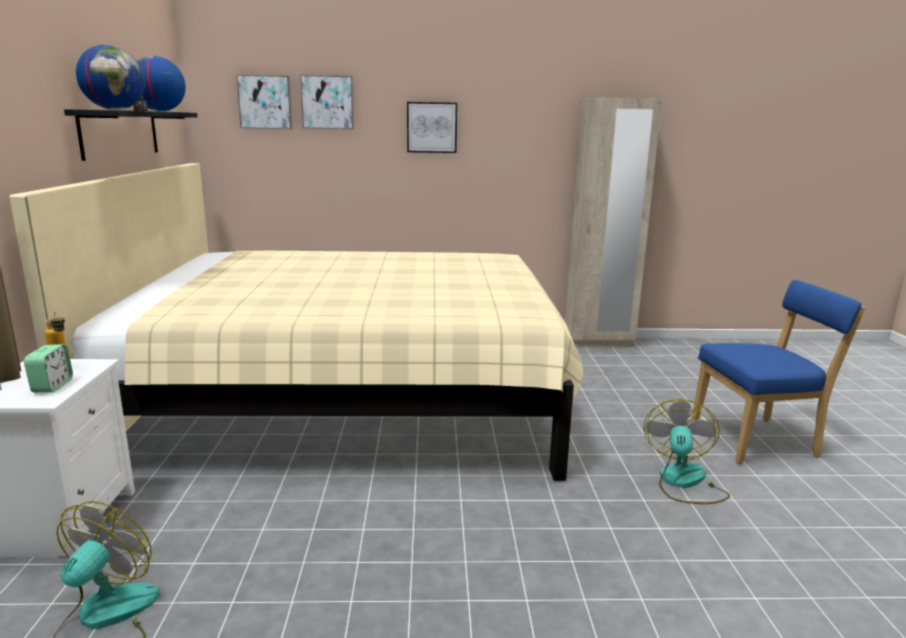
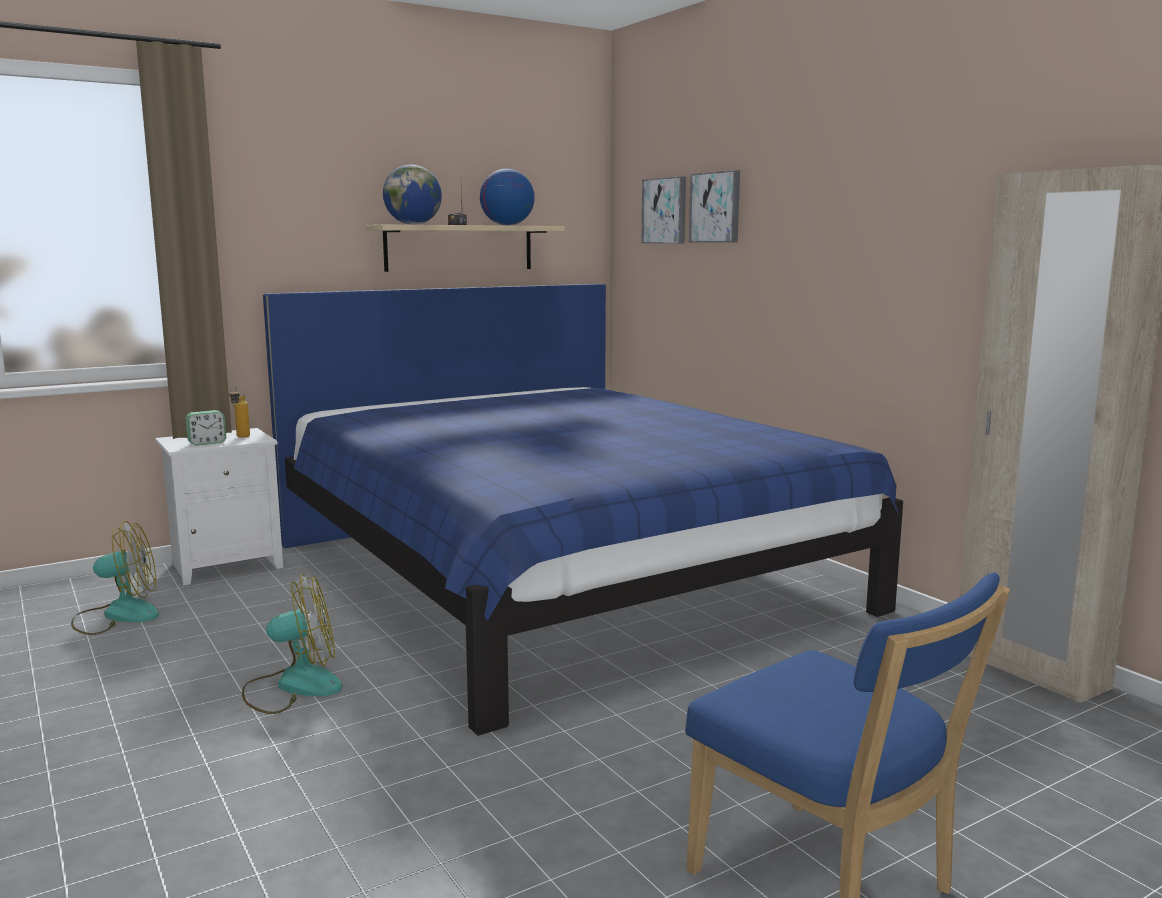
camera: 60 degrees right, 5 degrees down
(120, 133) = (459, 248): black shelf -> beige shelf
(348, 394) = (557, 576): beige bed -> blue bed
(432, 127) = (818, 238): picture -> none
(683, 482) = (562, 825): fan -> fan (293, 686)

